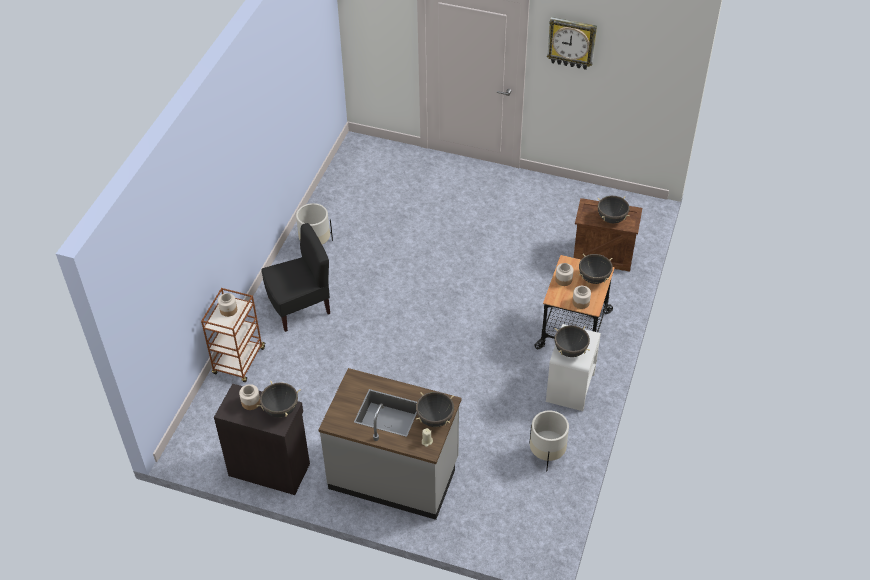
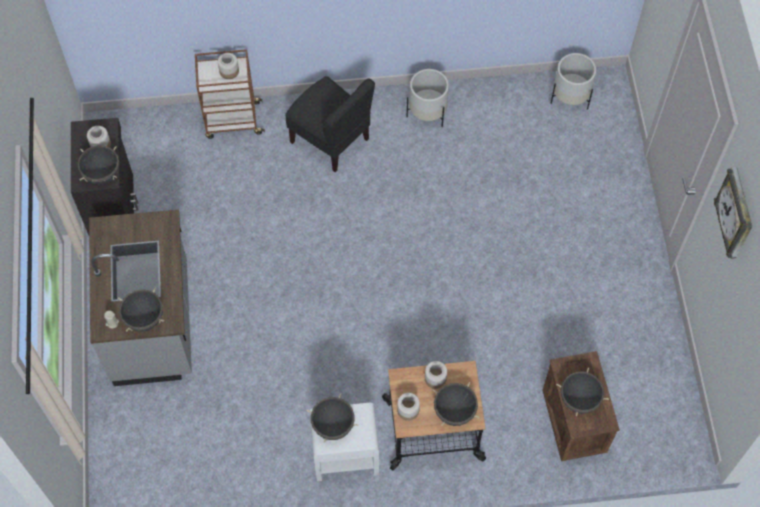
camera: 65 degrees right, 15 degrees up
(547, 453) = (241, 464): white planter -> white planter (570, 97)

